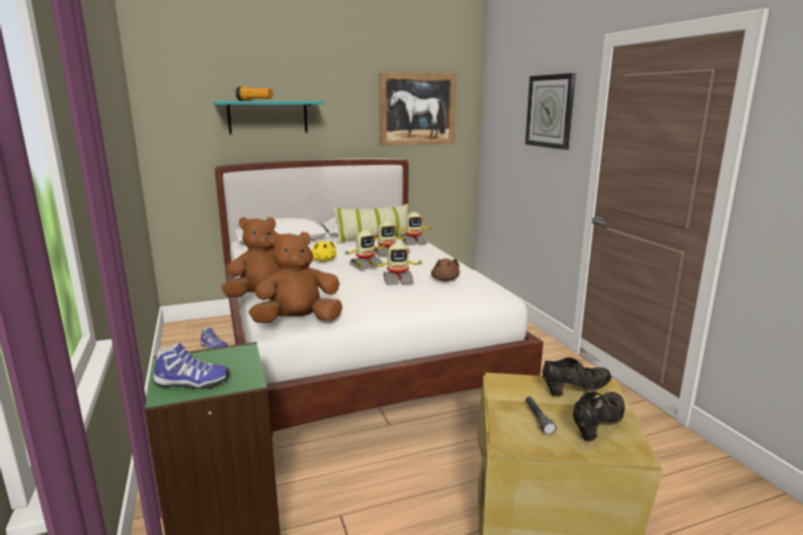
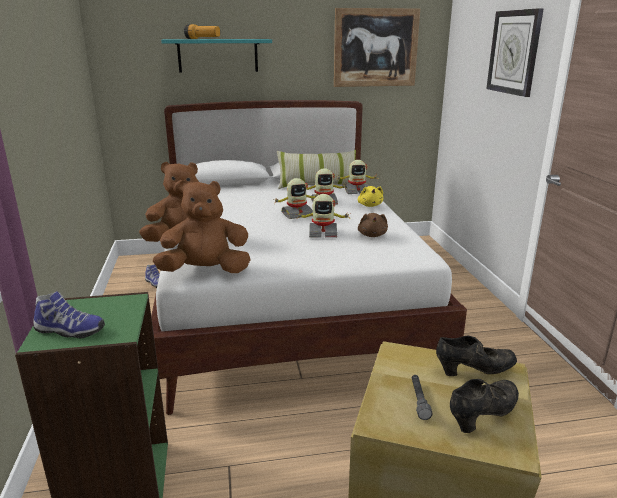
camera: 10 degrees right, 5 degrees up
(324, 260) = (258, 206): yellow plush toy -> yellow plush toy (370, 205)

